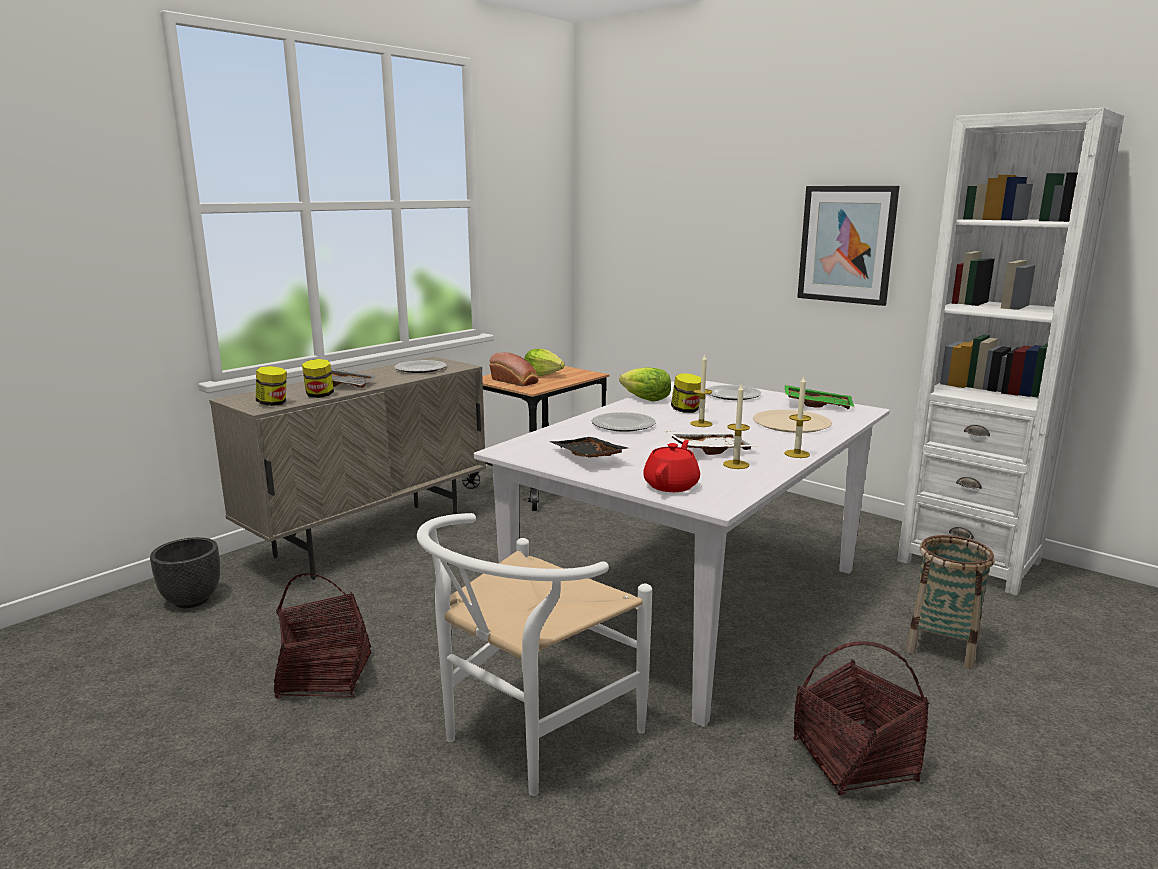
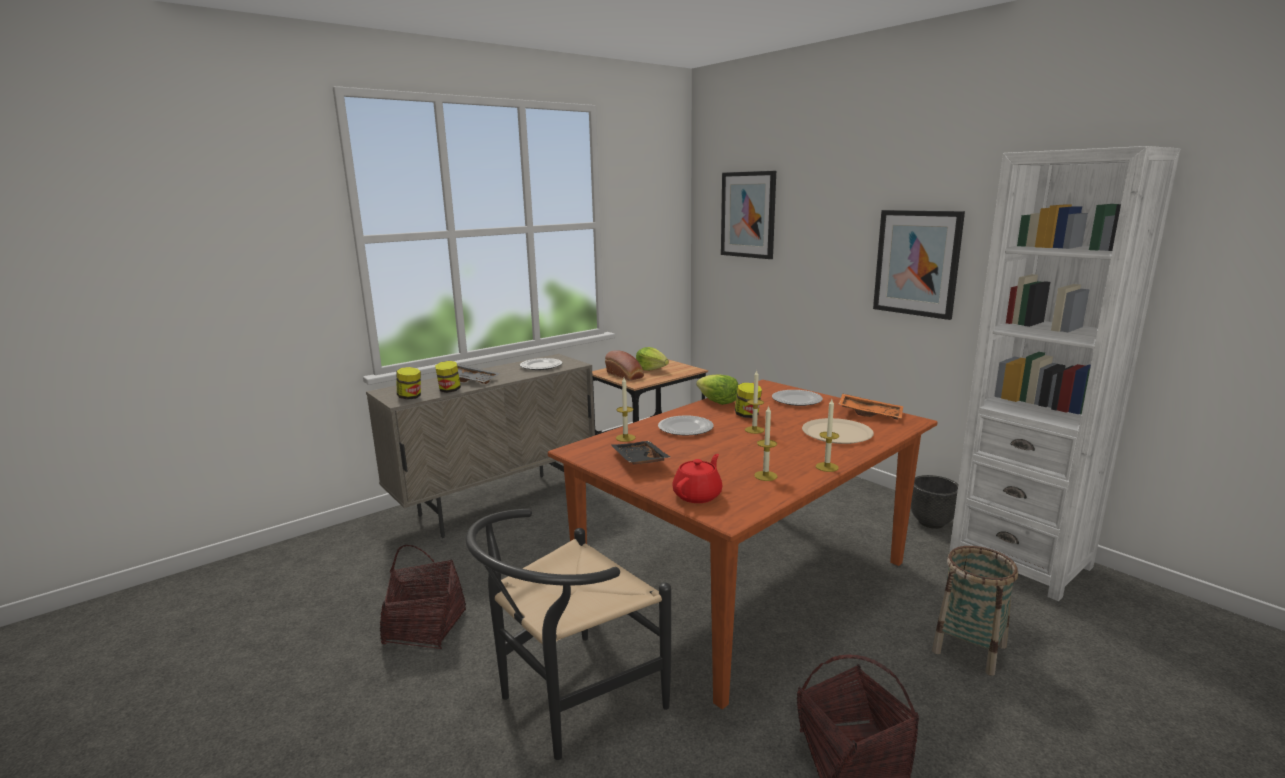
camera: 10 degrees right, 0 degrees up
(192, 600) = (348, 550): black planter -> black planter (931, 522)
(528, 737) = (568, 702): white chair -> black chair
(559, 436) = (625, 438): none -> candle
(646, 194) = (748, 214): none -> picture
(691, 601) = (746, 582): white dining table -> brown dining table
(709, 450) = (749, 459): white tray -> none
(817, 405) = (870, 413): green tray -> orange tray

